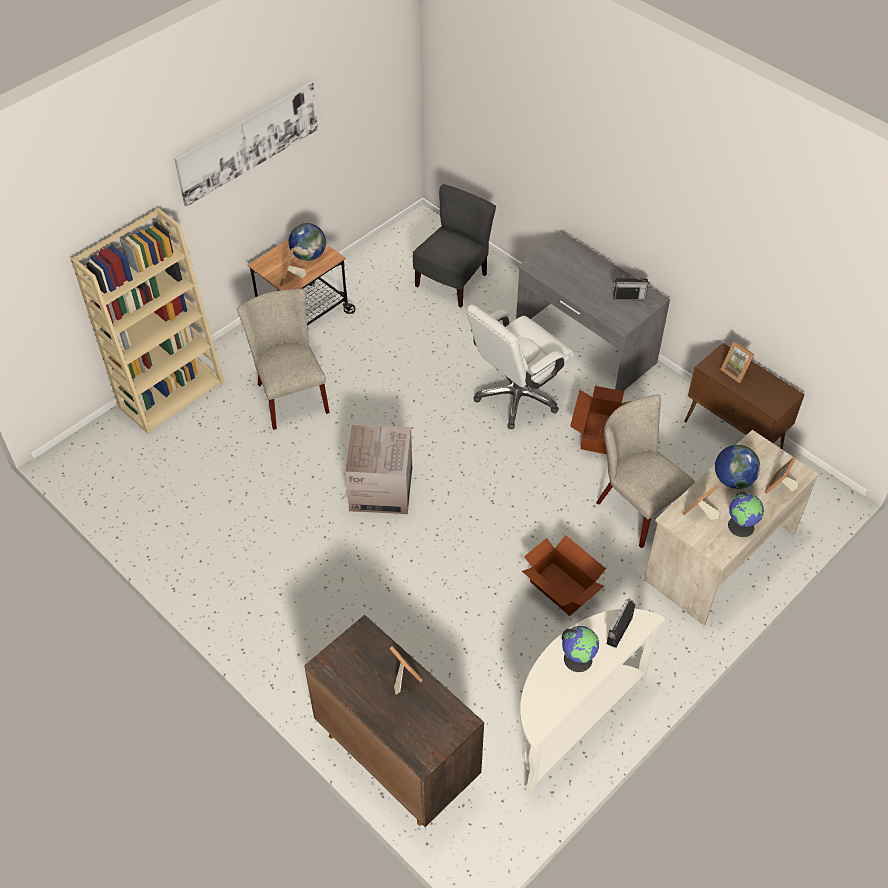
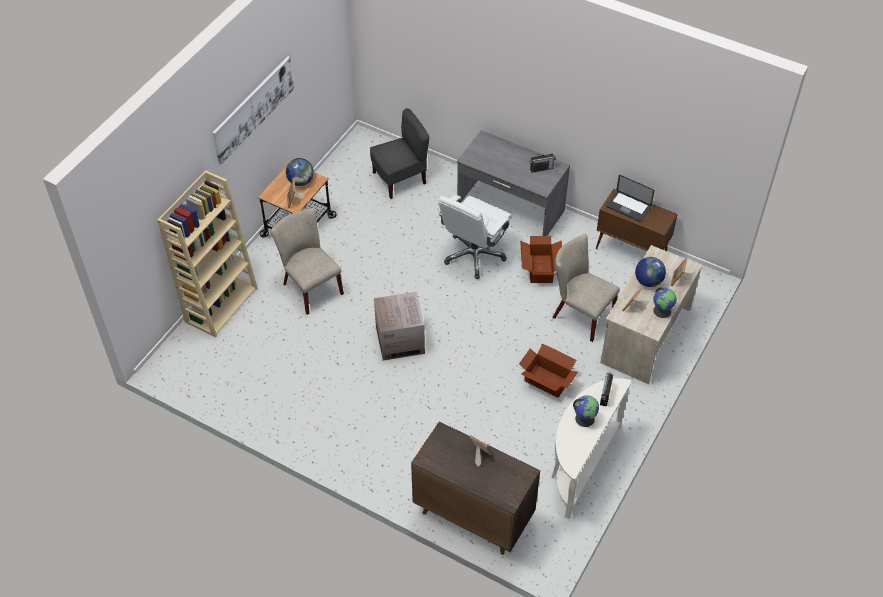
camera: 15 degrees left, 0 degrees up
(452, 281) = (400, 179): grey chair -> grey chair turned 45 degrees clockwise
(736, 371) = (628, 207): picture frame -> laptop

